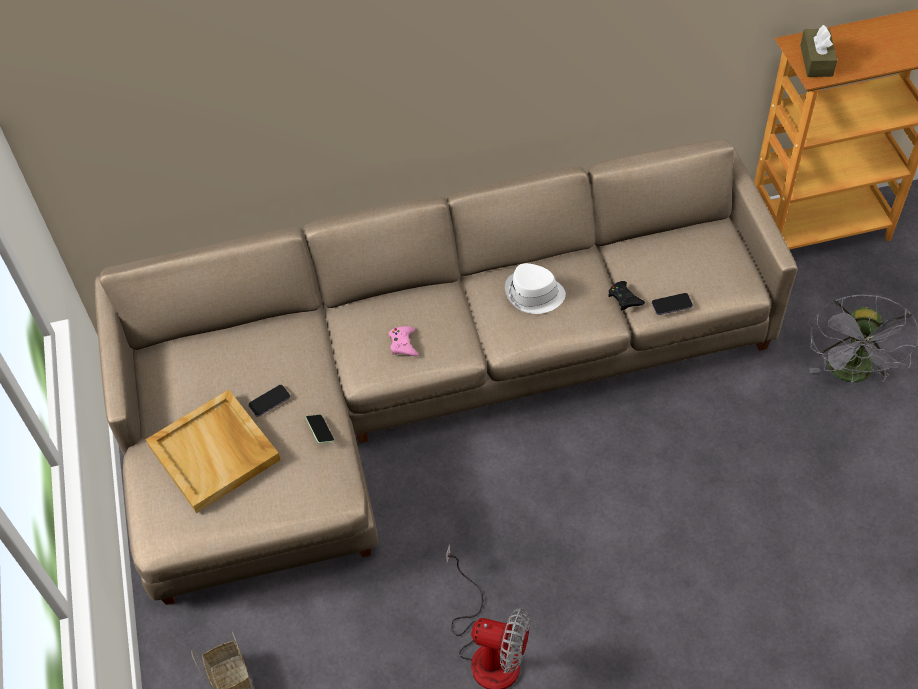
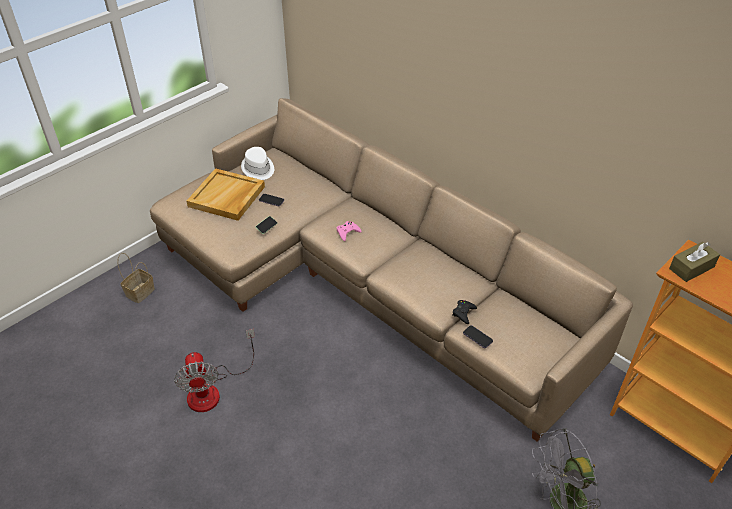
camera: 55 degrees right, 10 degrees down
(534, 294) = (428, 269): white hat -> white hat (258, 169)

